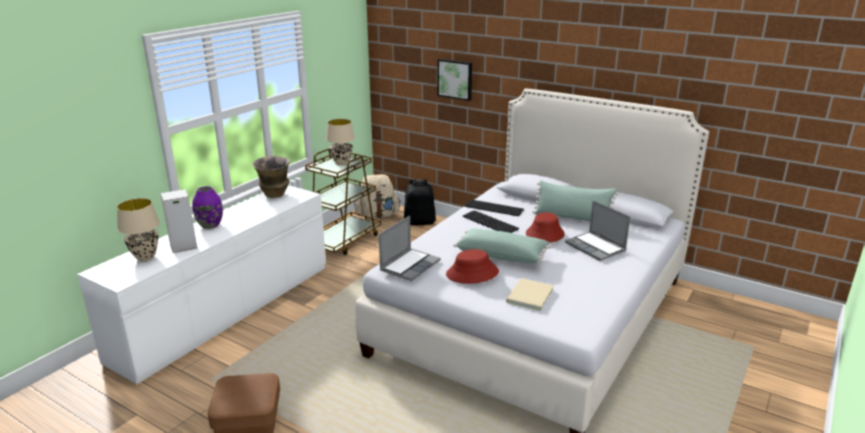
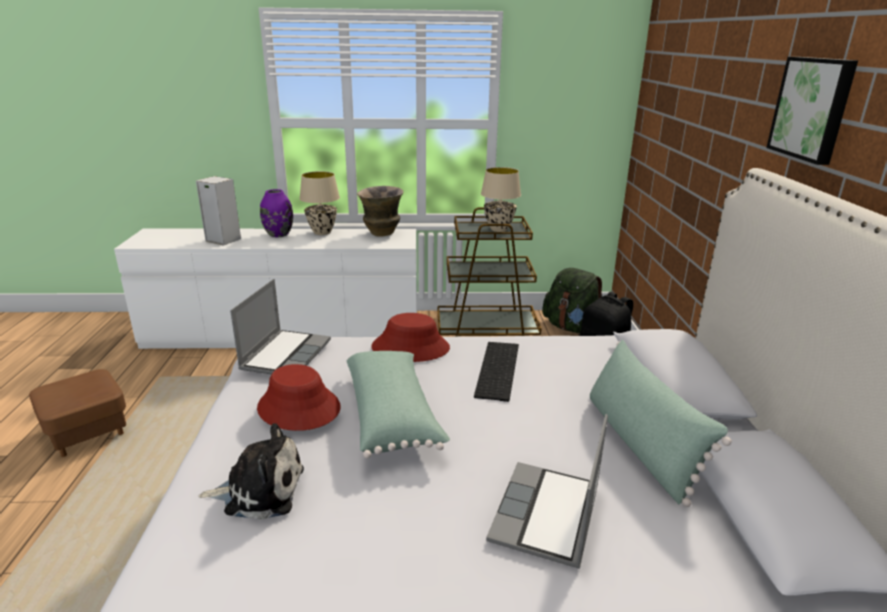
camera: 55 degrees right, 0 degrees up
(145, 257) = (189, 236): beige table lamp -> beige table lamp (322, 232)
(377, 216) = (571, 327): beige backpack -> green backpack
(410, 265) = (285, 354): laptop -> laptop turned 75 degrees counterclockwise
(455, 79) = (696, 143): picture -> picture (813, 108)
(495, 208) = (558, 358): keyboard -> none
(528, 296) = (260, 490): beige book -> plush toy
(544, 234) = (523, 433): red hat -> red hat (410, 348)

